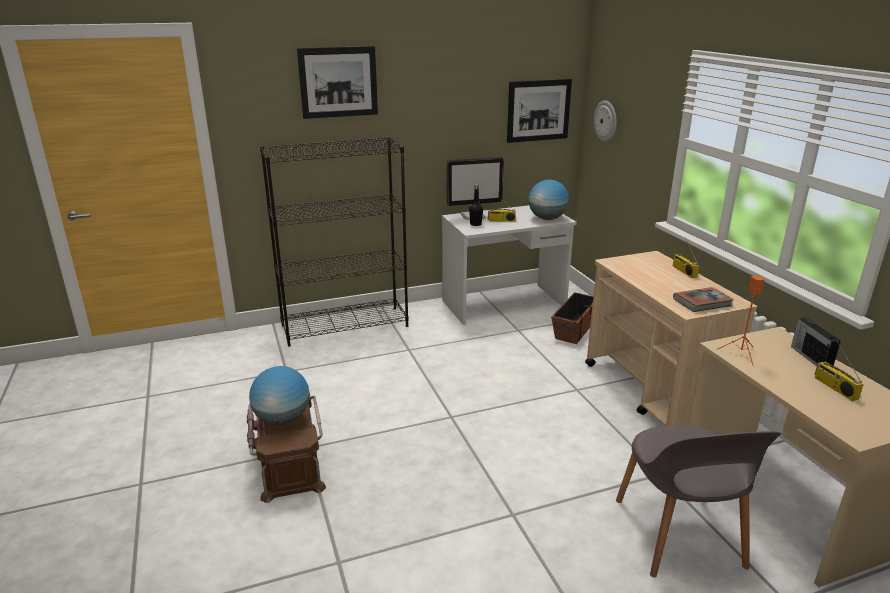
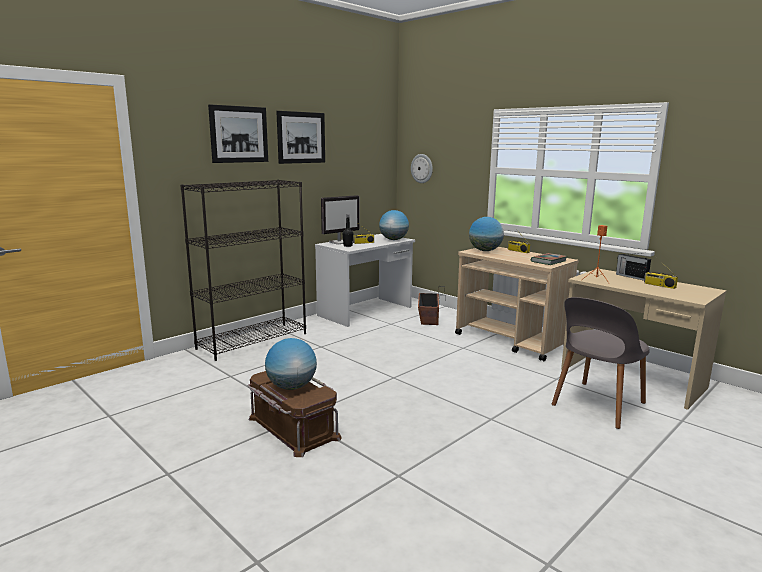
camera: 25 degrees left, 10 degrees down
(538, 110) = (372, 164): picture -> picture (301, 137)
(635, 263) = (485, 250): none -> globe
(679, 536) = (597, 405): grey chair -> grey chair turned 75 degrees clockwise

